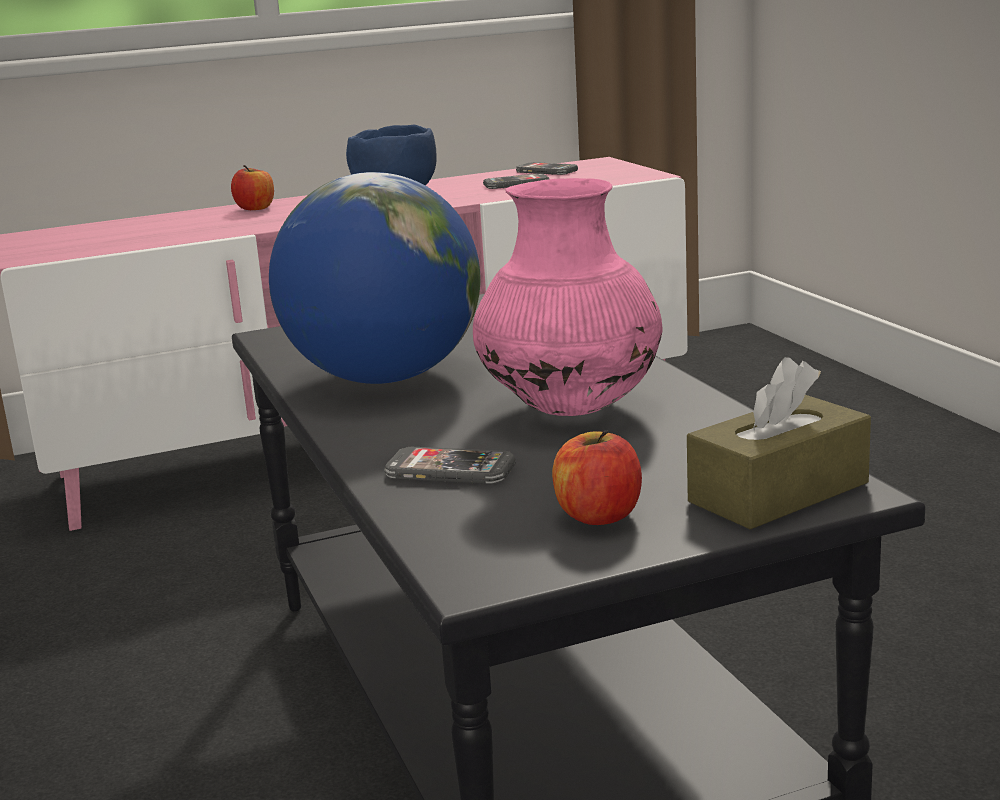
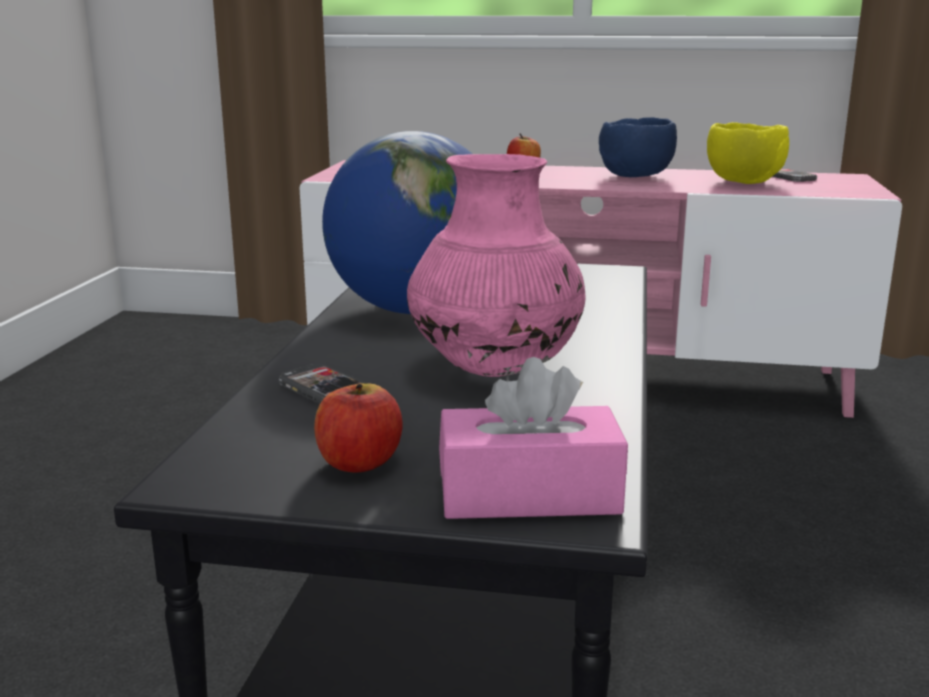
camera: 30 degrees right, 0 degrees up
(516, 184) = (744, 183): phone -> yellow bowl
(778, 492) = (529, 494): brown tissue box -> pink tissue box

